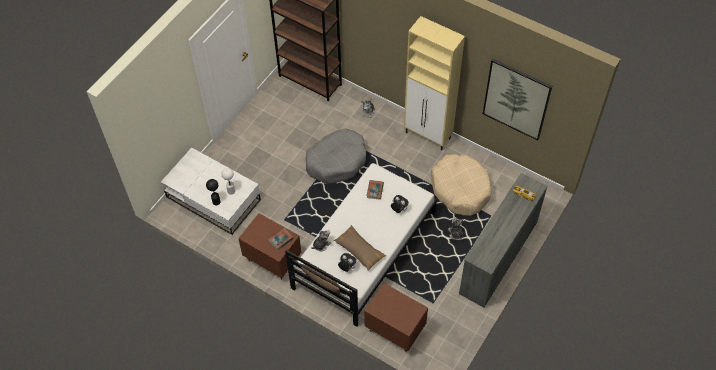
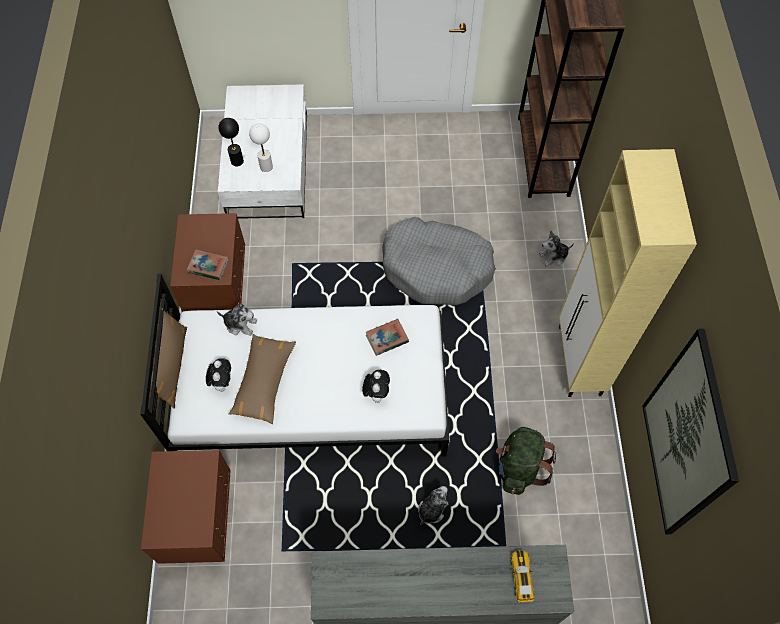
camera: 55 degrees right, 5 degrees up
(460, 189) = (519, 467): beige dog bed -> green backpack

